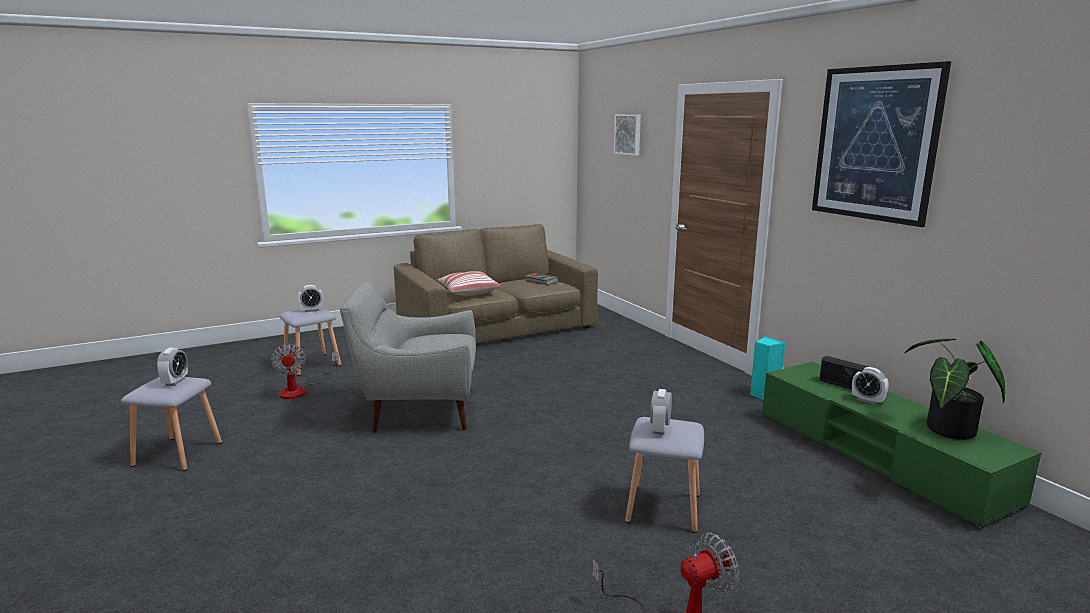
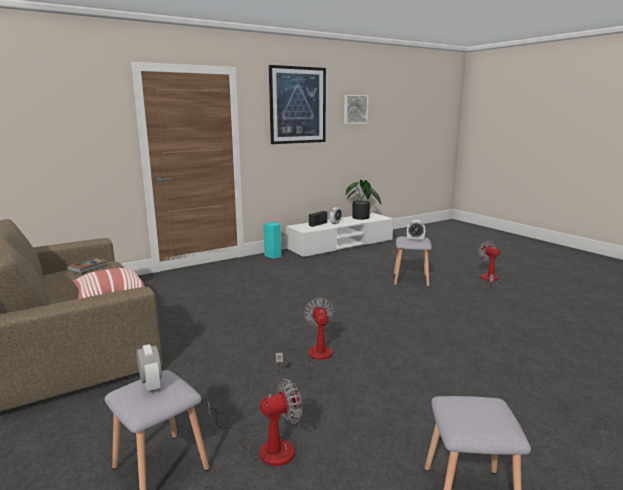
camera: 95 degrees left, 0 degrees up
(175, 382) = (469, 408): alarm clock -> none
(418, 410) = (313, 357): grey armchair -> fan
(628, 134) = (57, 106): picture -> picture (355, 109)
(877, 456) = (340, 245): green tv stand -> white tv stand

